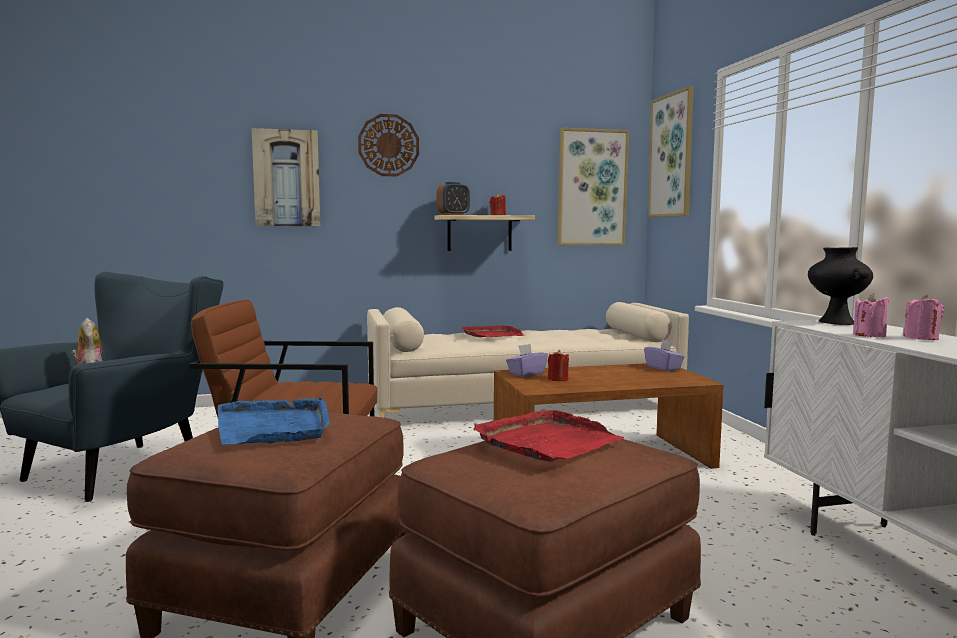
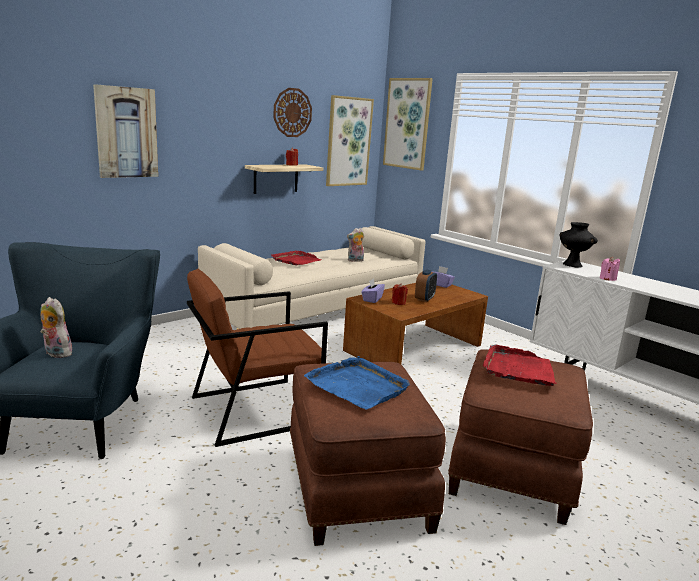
camera: 30 degrees left, 10 degrees up
(388, 145) = (210, 104): wall clock -> wall clock (292, 112)
(453, 215) = (263, 166): alarm clock -> alarm clock (424, 299)
(574, 339) = (355, 260): none -> plush toy
(921, 338) = (629, 279): pink candle -> none

